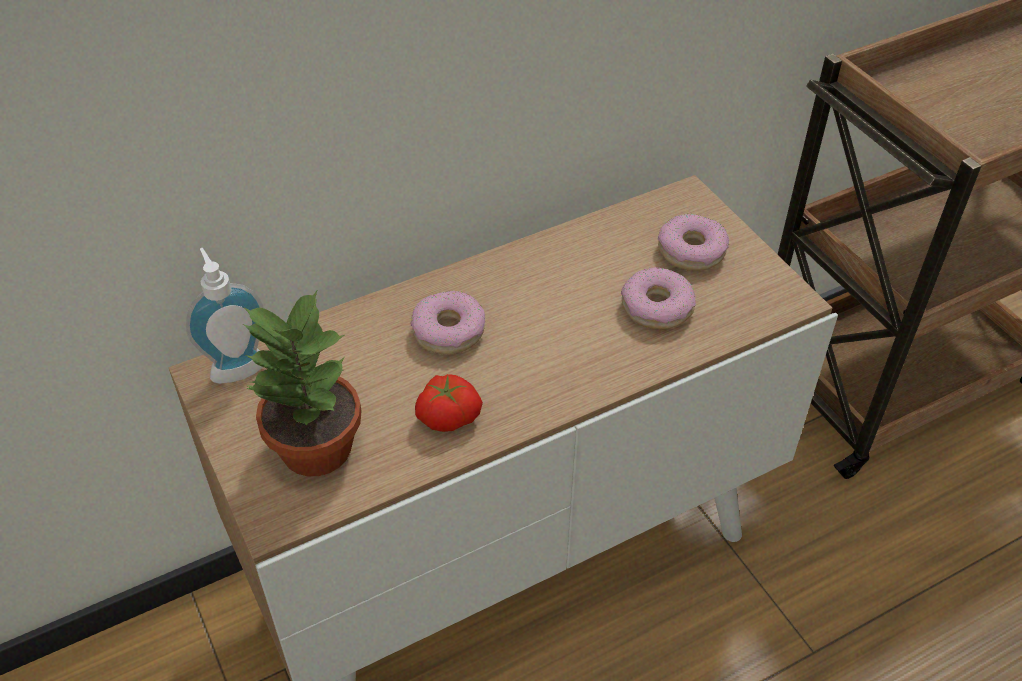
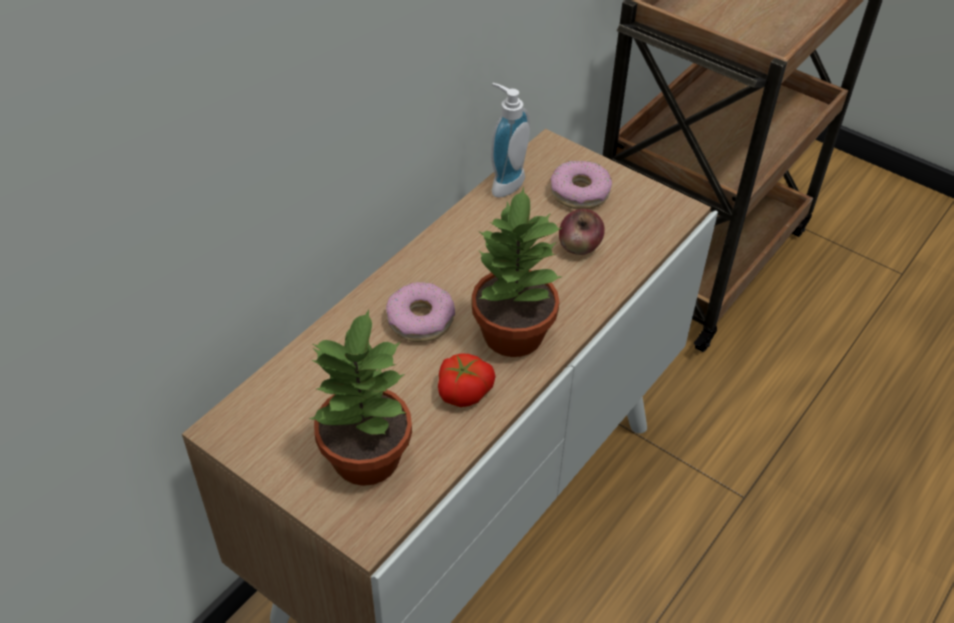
camera: 25 degrees left, 0 degrees up
(236, 365) = (247, 410): soap dispenser -> soap dispenser (503, 183)
(531, 376) = (512, 335): none -> potted plant
(657, 307) = (579, 247): donut -> apple

